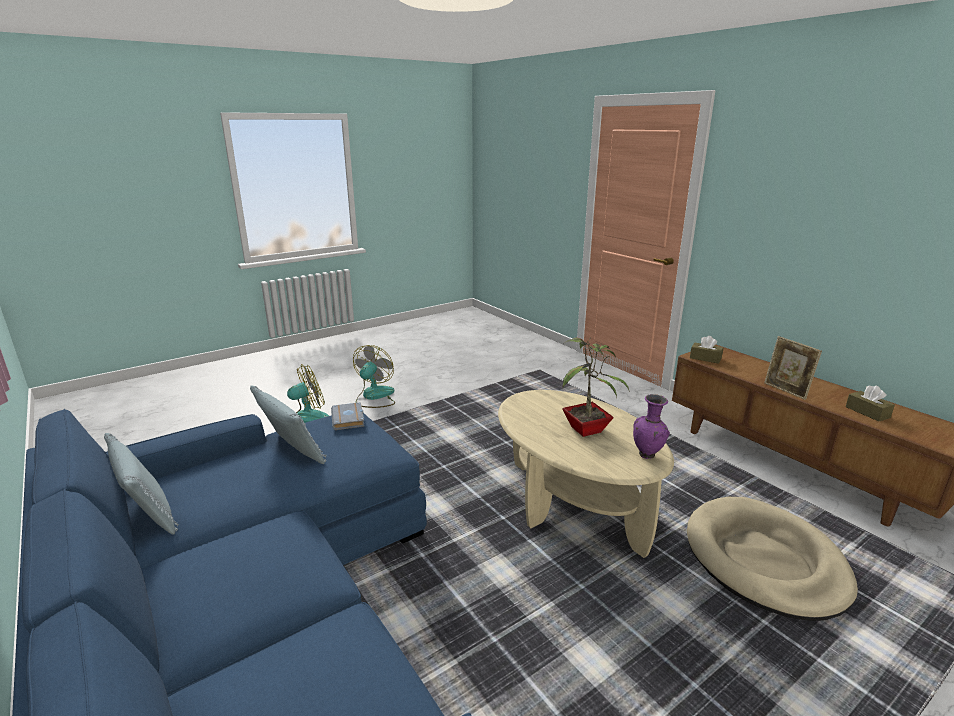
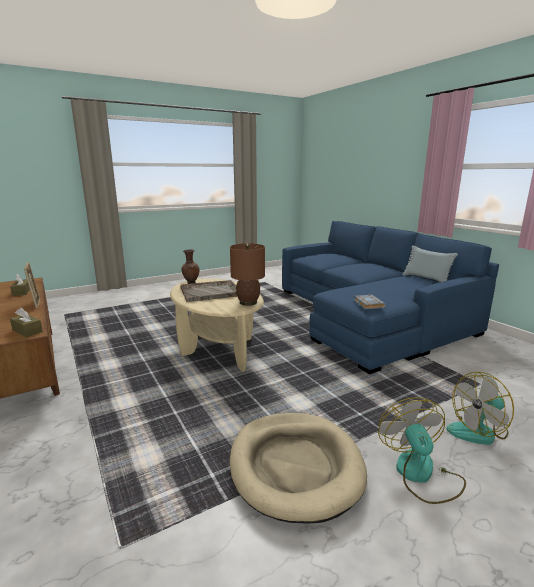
camera: 175 degrees left, 5 degrees down
(291, 449) = (388, 292): blue pillow -> none
(374, 397) = (420, 474): fan -> fan turned 150 degrees clockwise
(518, 408) = (248, 302): none -> brown table lamp
(587, 429) = (211, 292): potted plant -> grey tray
(648, 455) = (191, 283): purple vase -> brown vase
(764, 560) = (141, 325): beige dog bed -> beige dog bed (295, 466)

